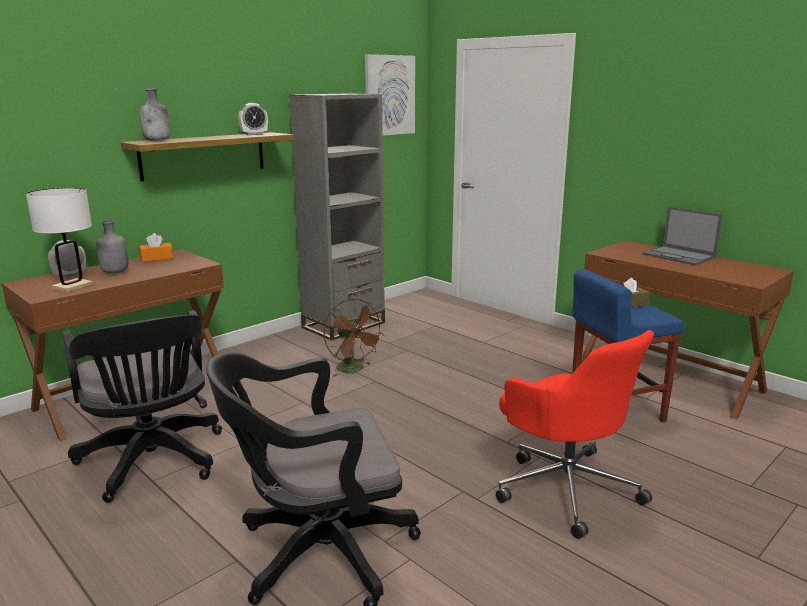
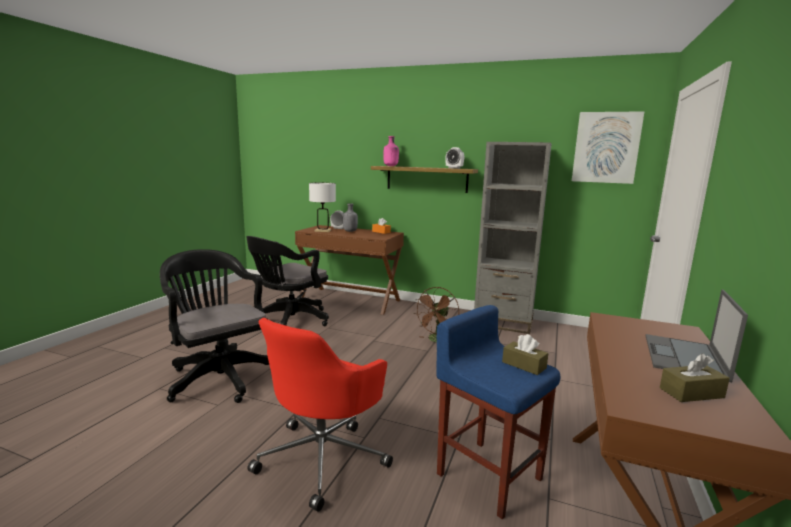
camera: 65 degrees right, 5 degrees down
(157, 141) = (390, 166): grey bottle -> pink bottle
(731, 268) = (691, 393): none -> brown tissue box

